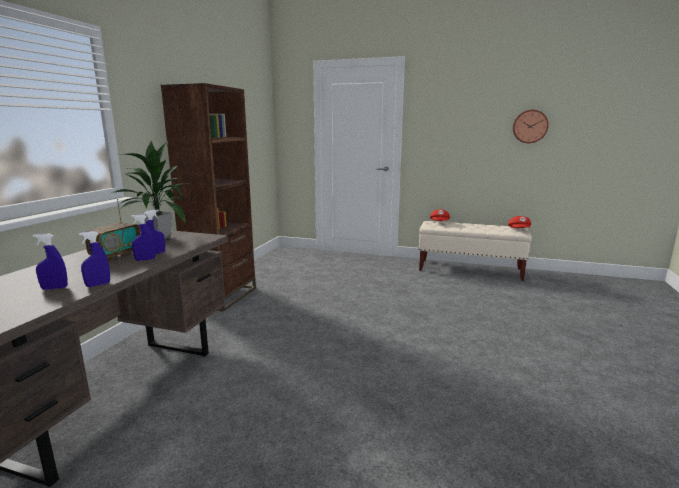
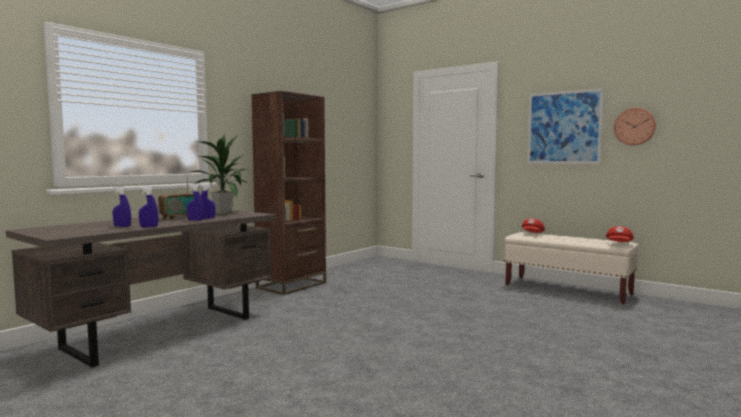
camera: 20 degrees right, 10 degrees down
(466, 125) = (563, 127): none -> picture

